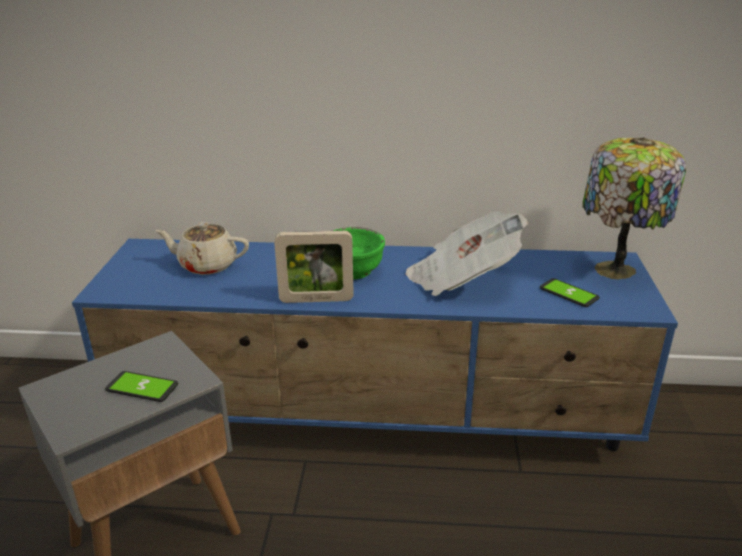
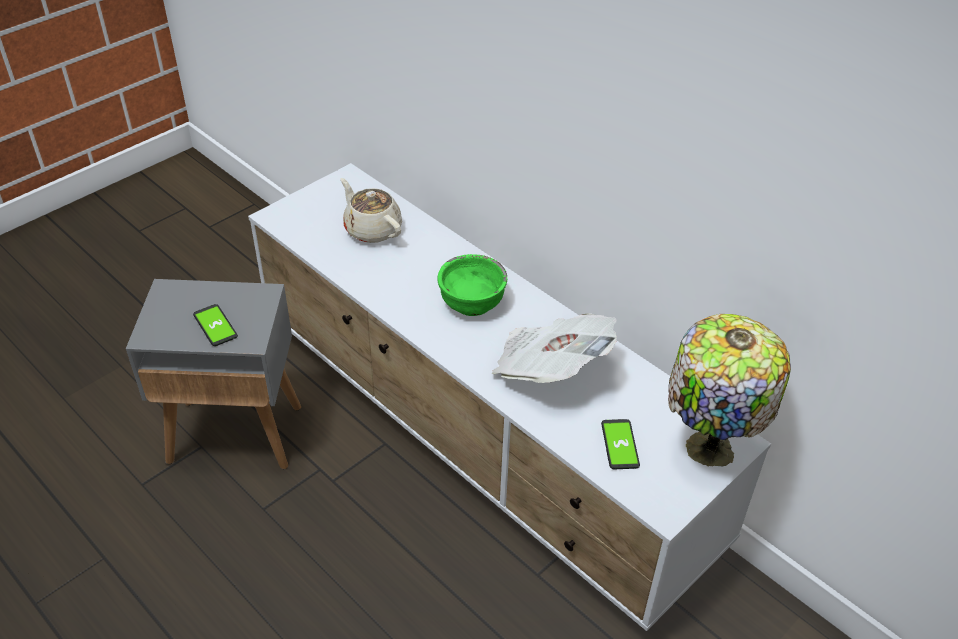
camera: 40 degrees right, 15 degrees up
(316, 299) = (407, 317): picture frame -> none
(374, 417) = (478, 442): blue tv stand -> white tv stand

